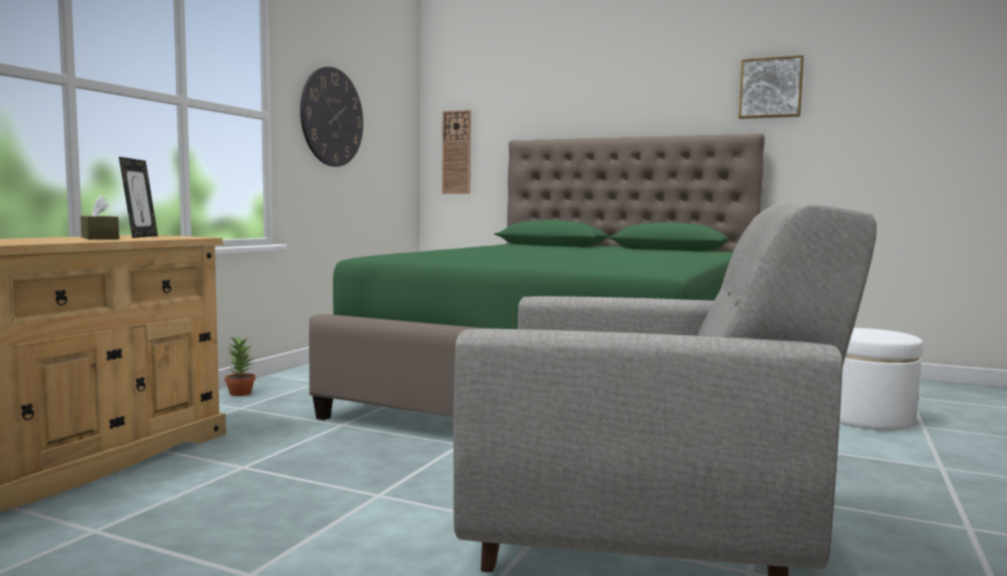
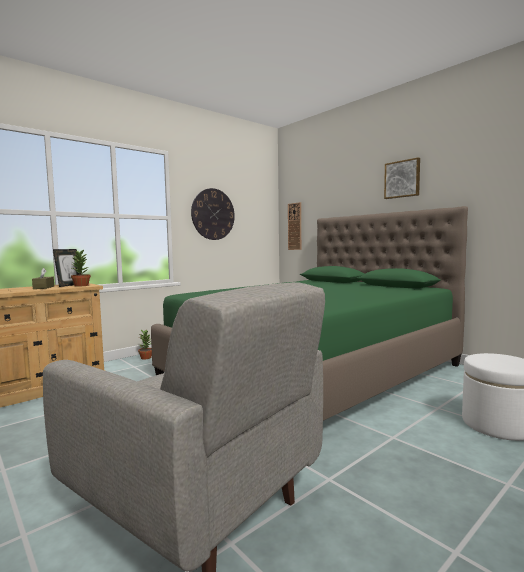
camera: 25 degrees right, 0 degrees up
(174, 237) = (81, 285): none -> potted plant
(770, 88) = (474, 173): picture -> picture (402, 179)

